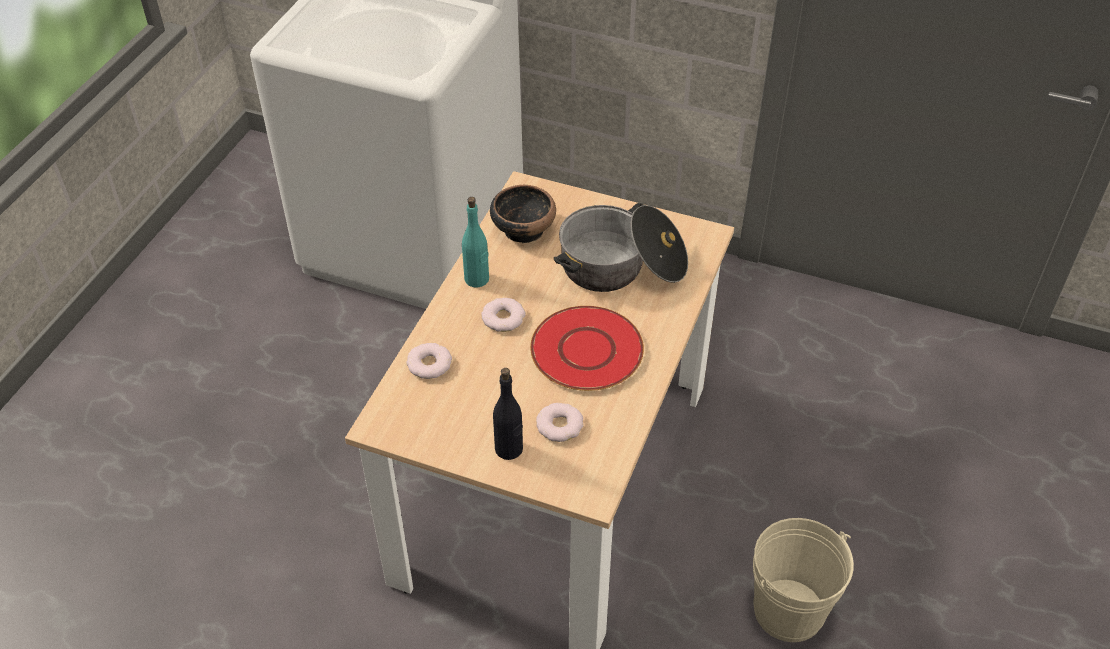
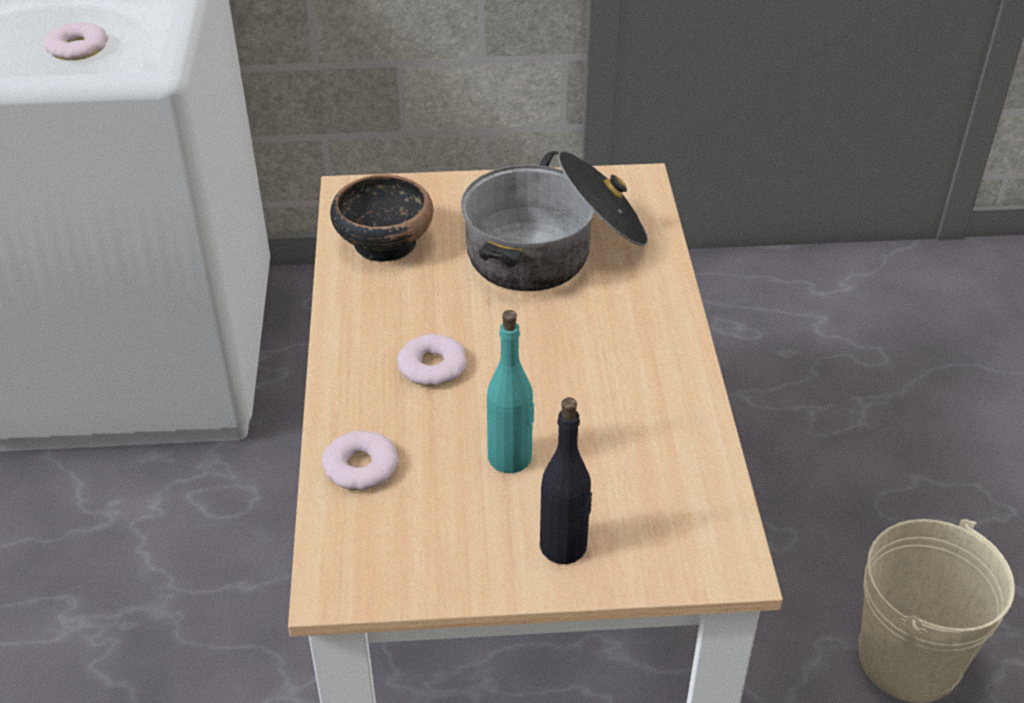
camera: 25 degrees left, 5 degrees down
(477, 279) = (358, 326): turquoise bottle -> turquoise bottle (510, 458)
(559, 425) = (615, 485): donut -> donut (78, 48)
(587, 350) = (582, 369): red plate -> none

